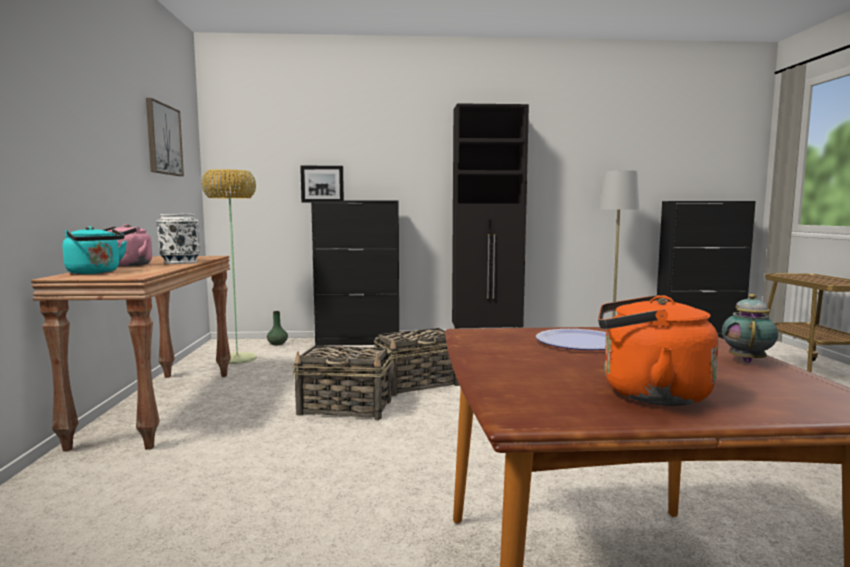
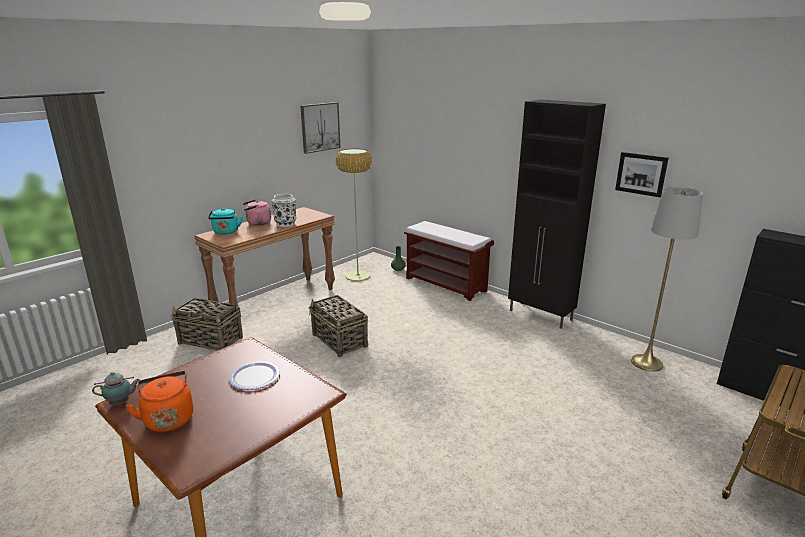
camera: 45 degrees right, 15 degrees up
(322, 184) = (438, 155): picture -> picture (641, 174)
(358, 342) = (446, 284): black cabinet -> brown bench
(418, 384) = (407, 339): basket -> basket (211, 340)
(747, 360) = (260, 429): teapot -> teapot (121, 403)

